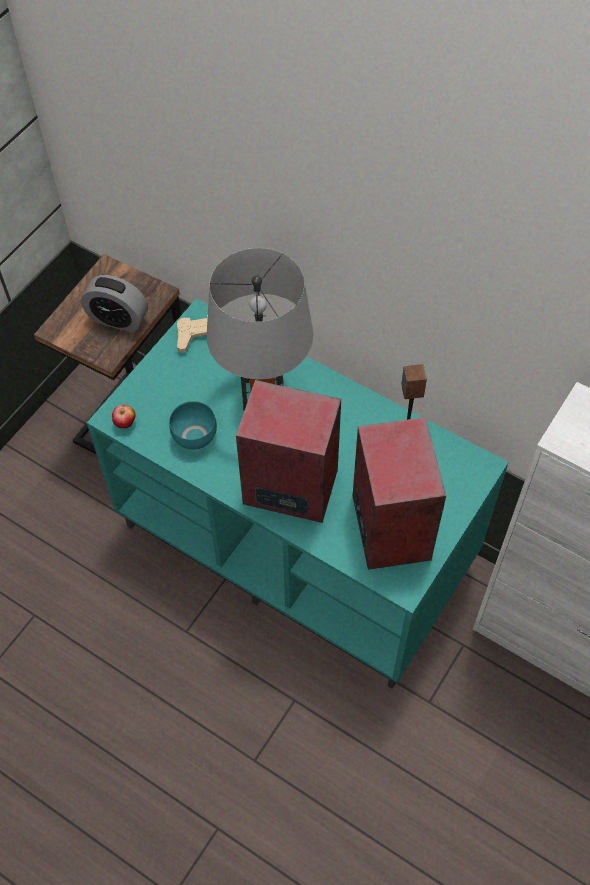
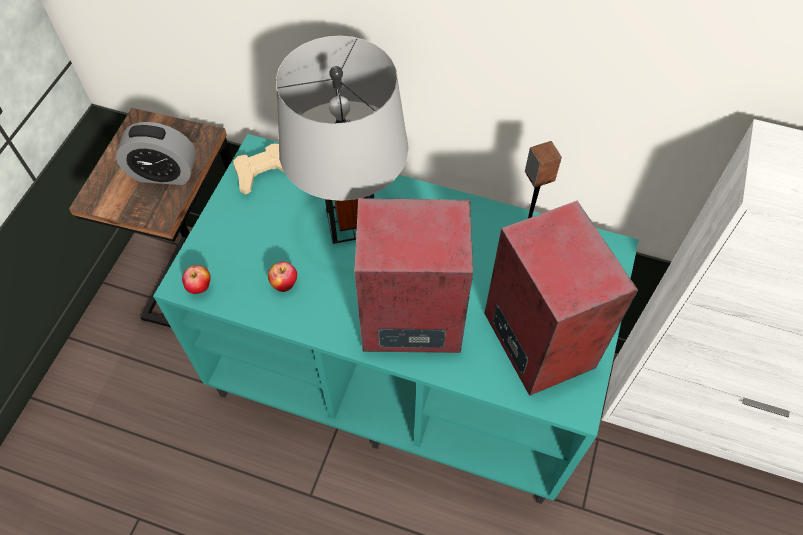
camera: 15 degrees left, 0 degrees up
(194, 435) = (284, 284): turquoise bowl -> apple

